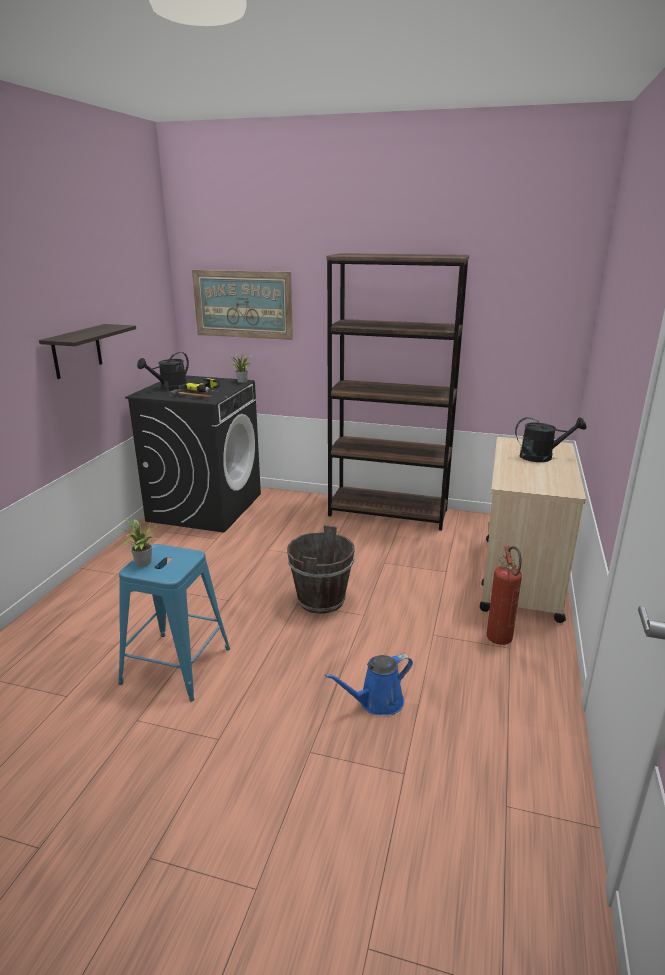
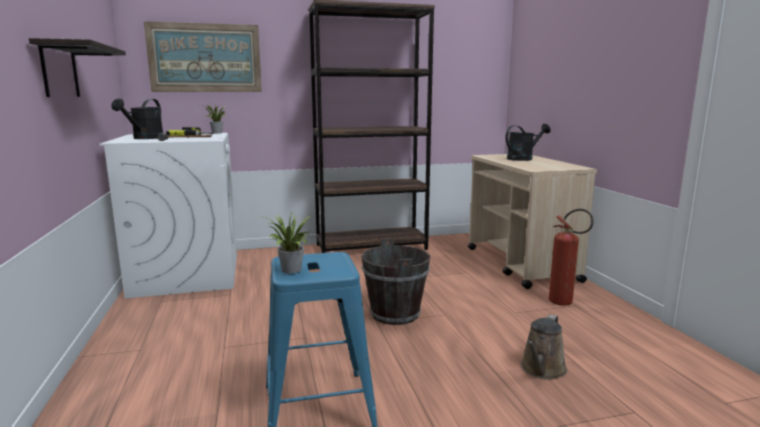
camera: 30 degrees left, 10 degrees down
(205, 507) = (186, 274): black washing machine -> white washing machine
(377, 702) = (542, 370): blue watering can -> brown watering can

